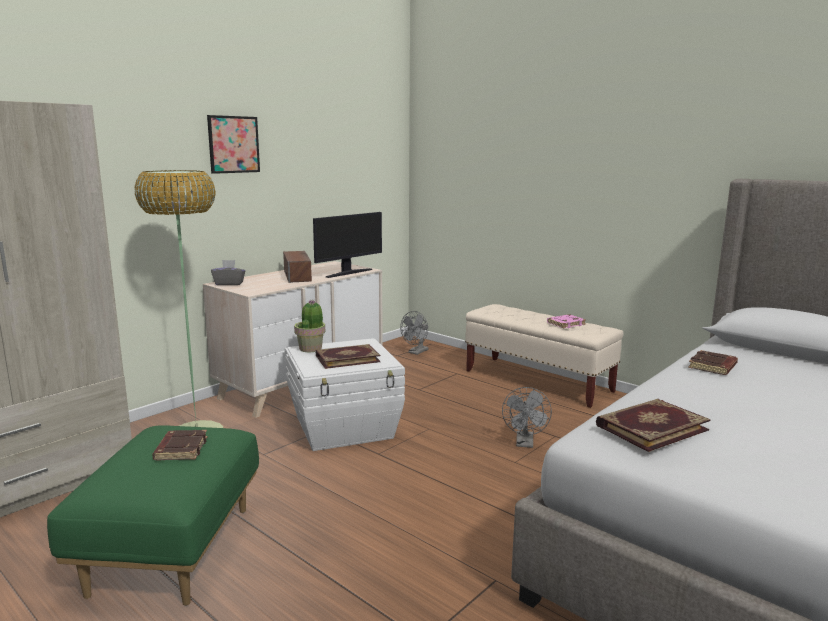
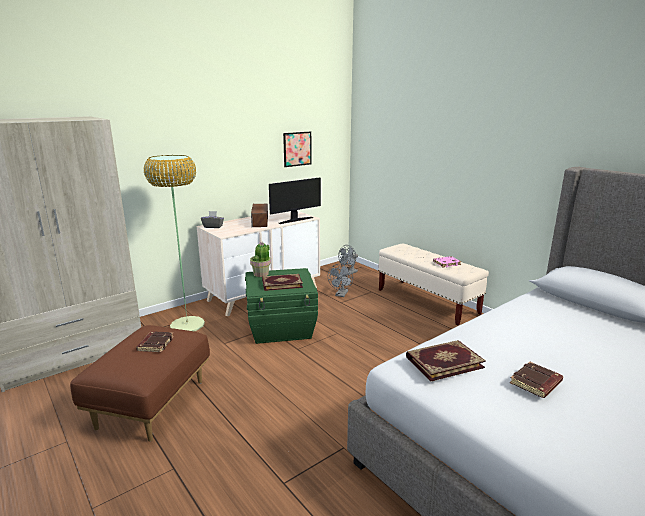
camera: 10 degrees right, 5 degrees up
(171, 549) = (151, 403): green ottoman -> brown ottoman
(233, 144) = (217, 132): picture -> picture (297, 149)
(345, 427) = (282, 328): white storage box -> green storage box
(525, 443) = (400, 350): grey fan -> grey fan (341, 295)
(713, 367) = (523, 313): brown book -> brown book (536, 383)

